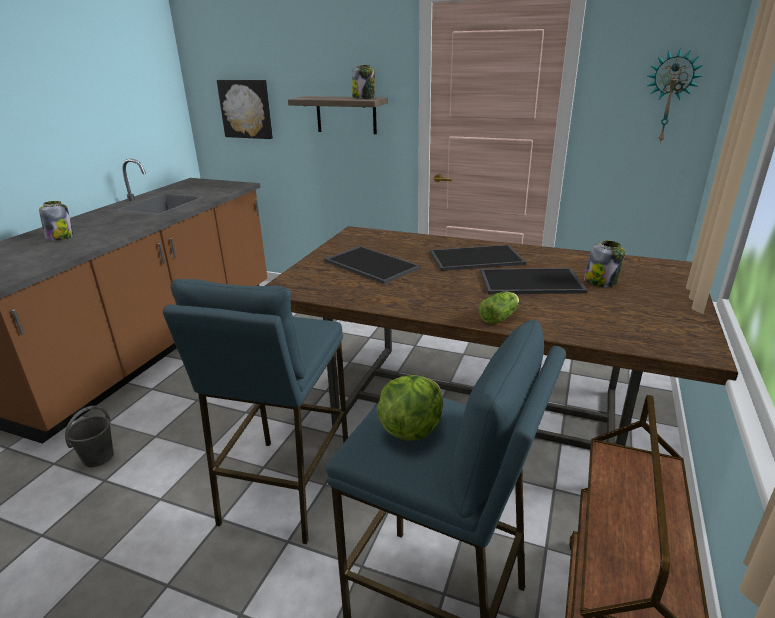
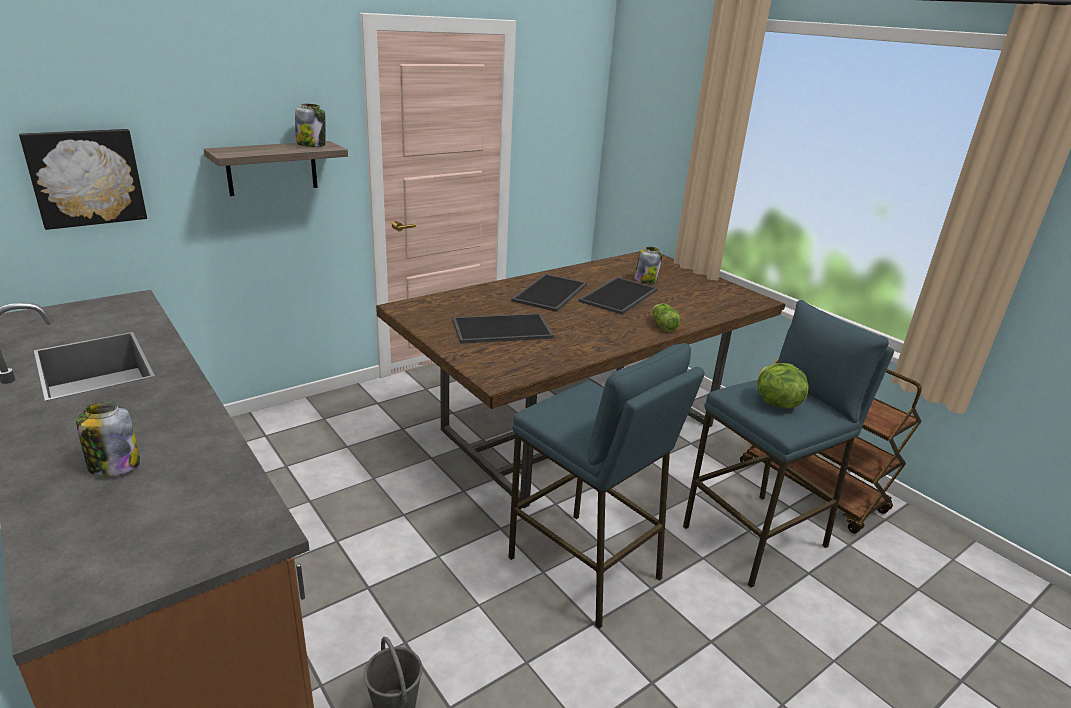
camera: 60 degrees left, 0 degrees up
(669, 97) = (574, 122): wall clock -> none

